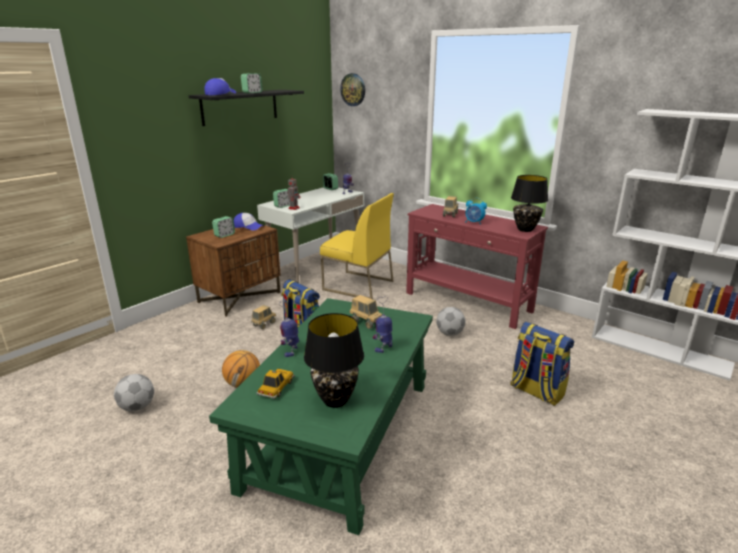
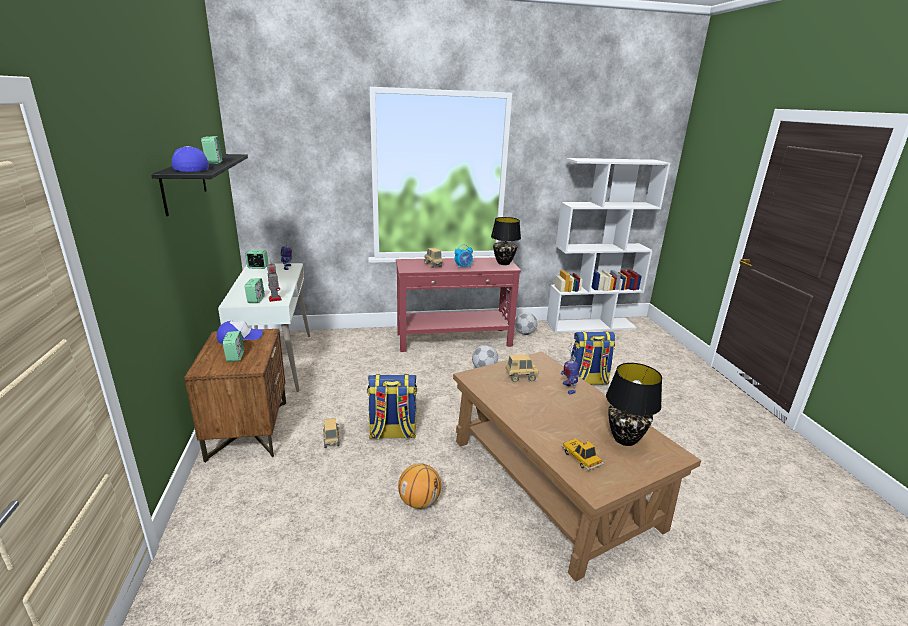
camera: 50 degrees left, 0 degrees up
(137, 407) = (364, 599): football -> football (524, 333)
(291, 350) = (527, 427): toy robot -> none
(341, 434) = (552, 481): green coffee table -> brown coffee table
(353, 89) = (263, 148): wall clock -> none
(357, 285) = (349, 363): yellow chair -> none

